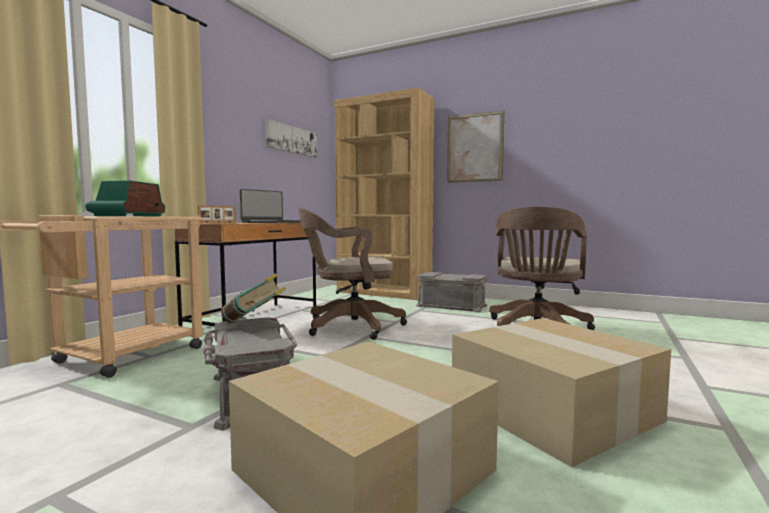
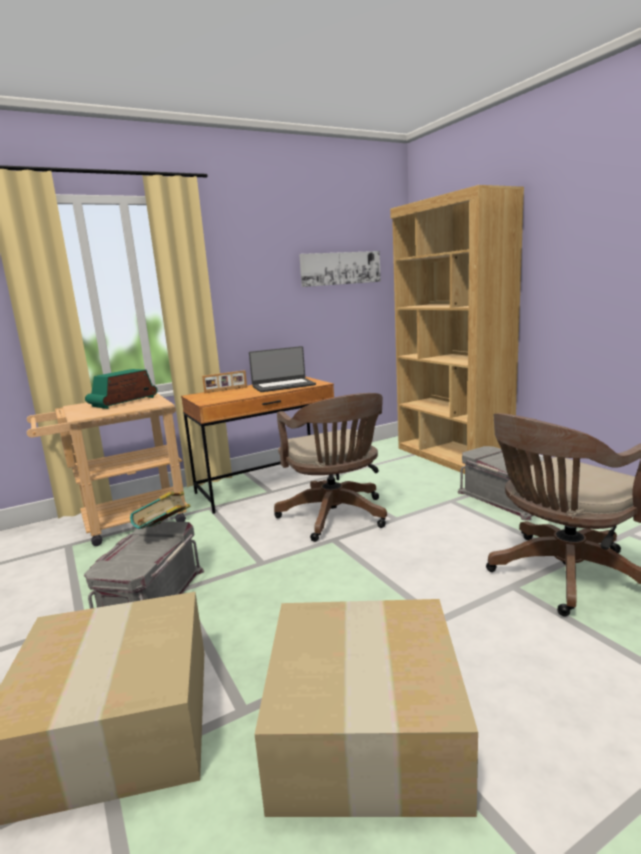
camera: 35 degrees right, 10 degrees up
(349, 327) = (336, 517): brown office chair -> brown office chair turned 135 degrees counterclockwise
(474, 148) = (577, 262): picture -> none

